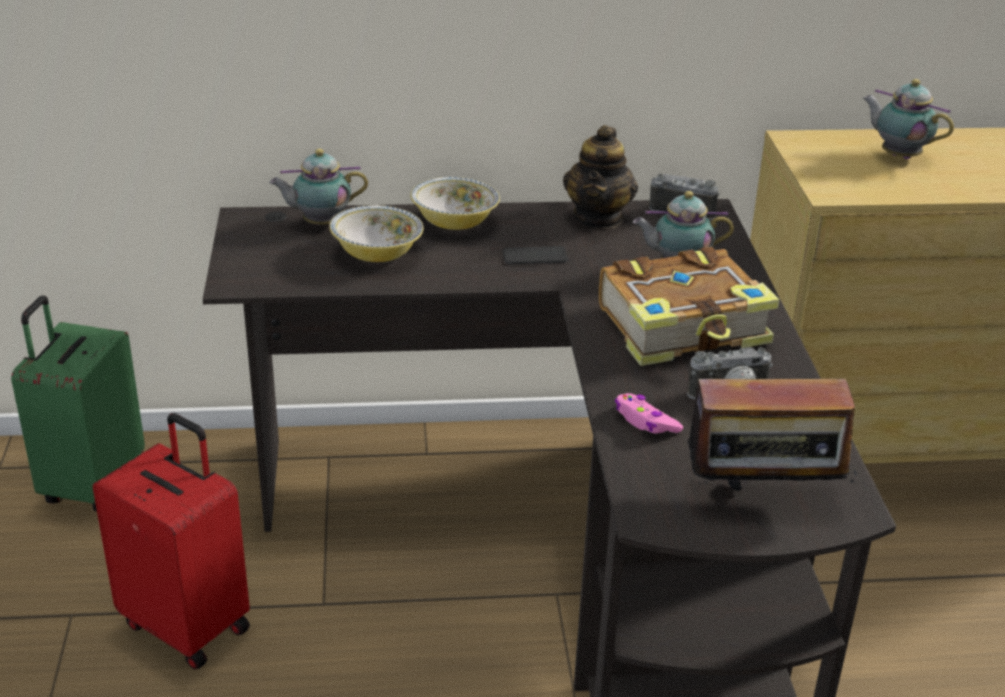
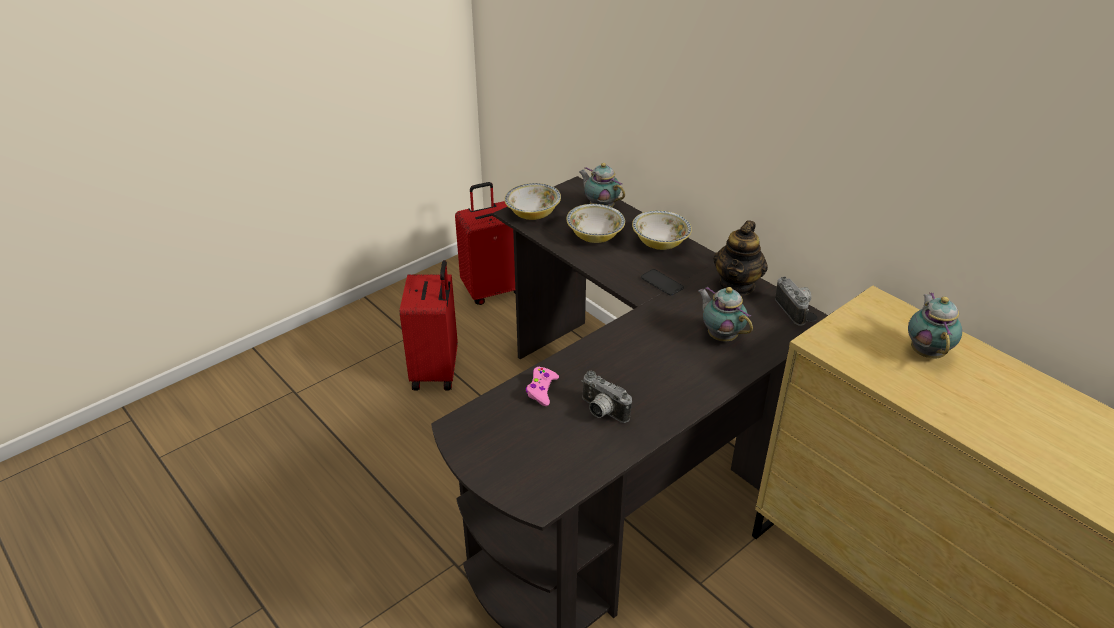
camera: 55 degrees right, 5 degrees up
(92, 483) = (492, 290): green suitcase -> red suitcase
(256, 272) = (533, 213): none -> bowl
(598, 217) = (737, 285): teapot -> teapot turned 45 degrees counterclockwise
(685, 327) = (656, 365): book -> none
(762, 497) = (514, 461): radio -> none

